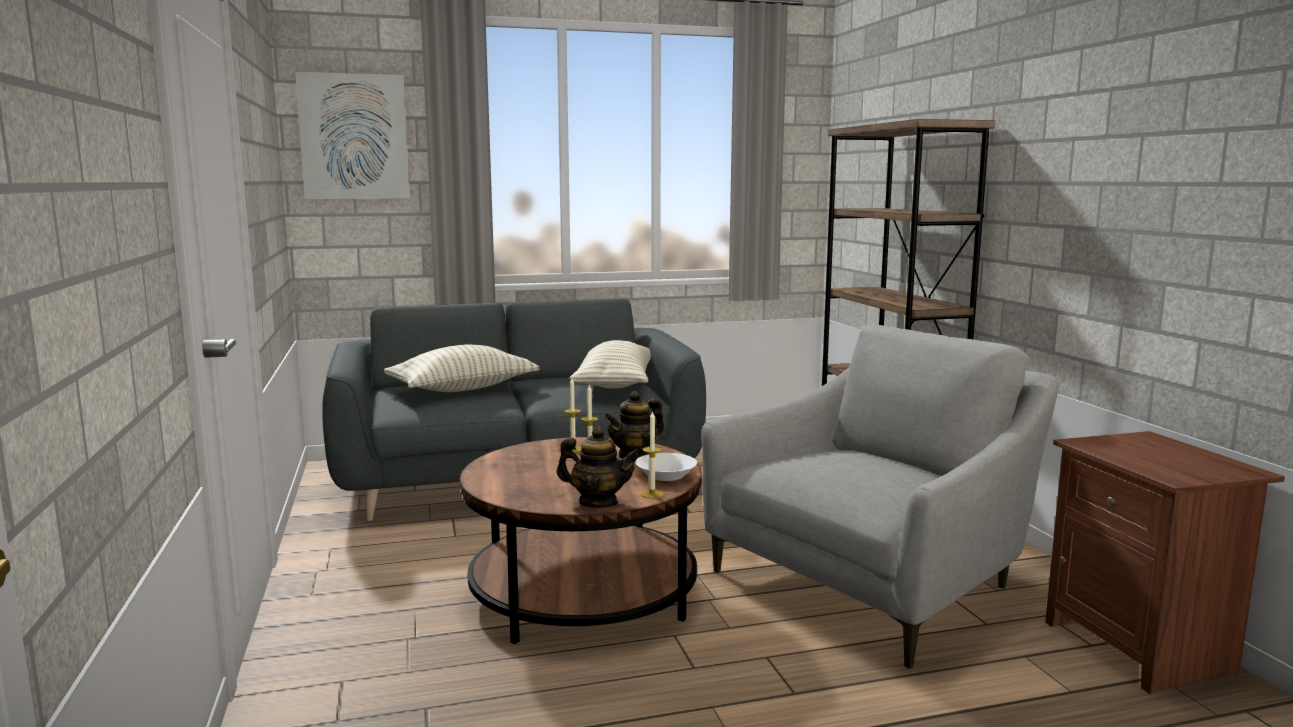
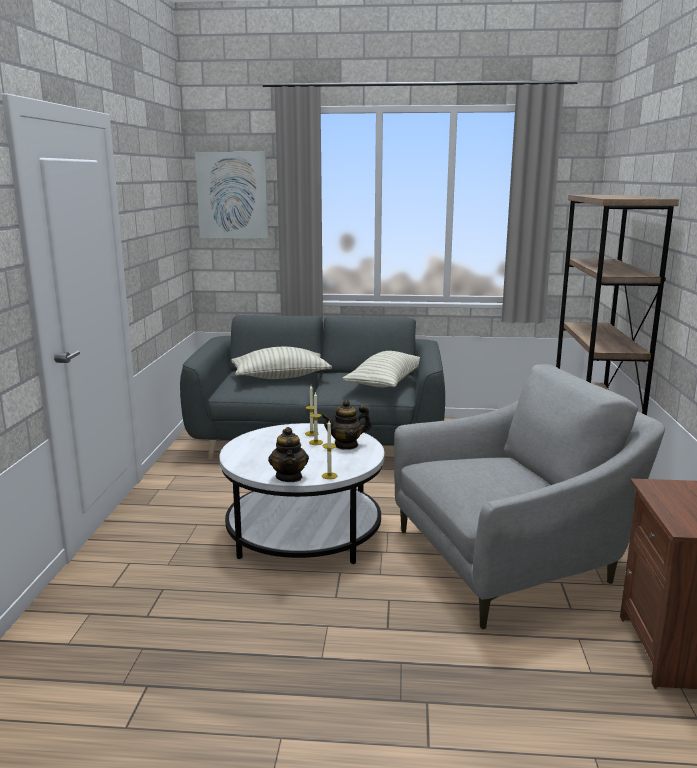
camera: 20 degrees right, 5 degrees up
(583, 593) = (304, 532): brown coffee table -> white coffee table
(598, 502) = (289, 477): teapot -> teapot turned 45 degrees clockwise
(666, 476) = (352, 463): white bowl -> none

